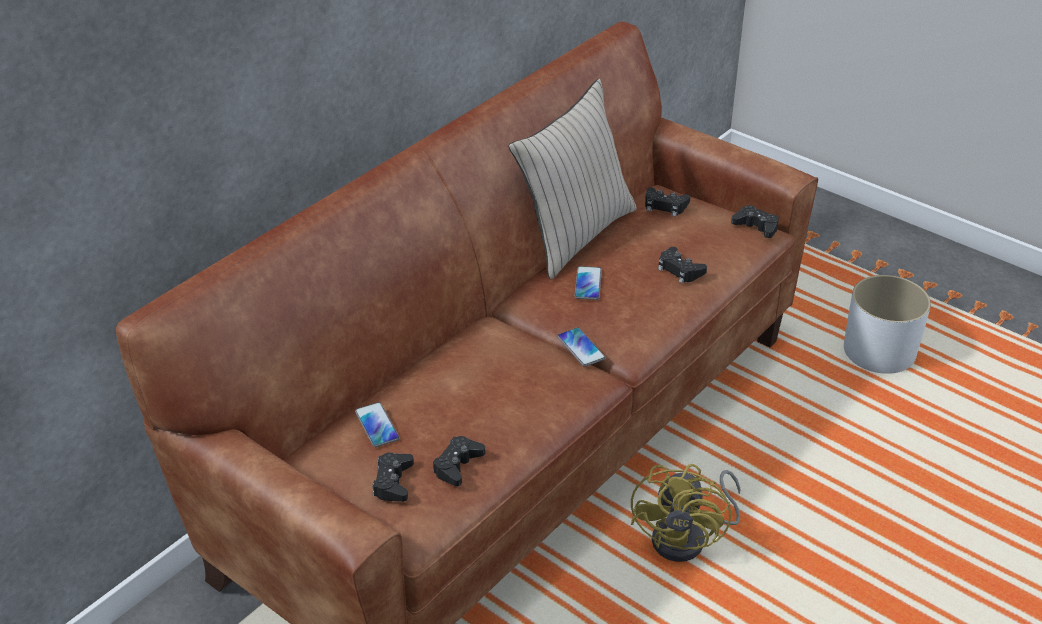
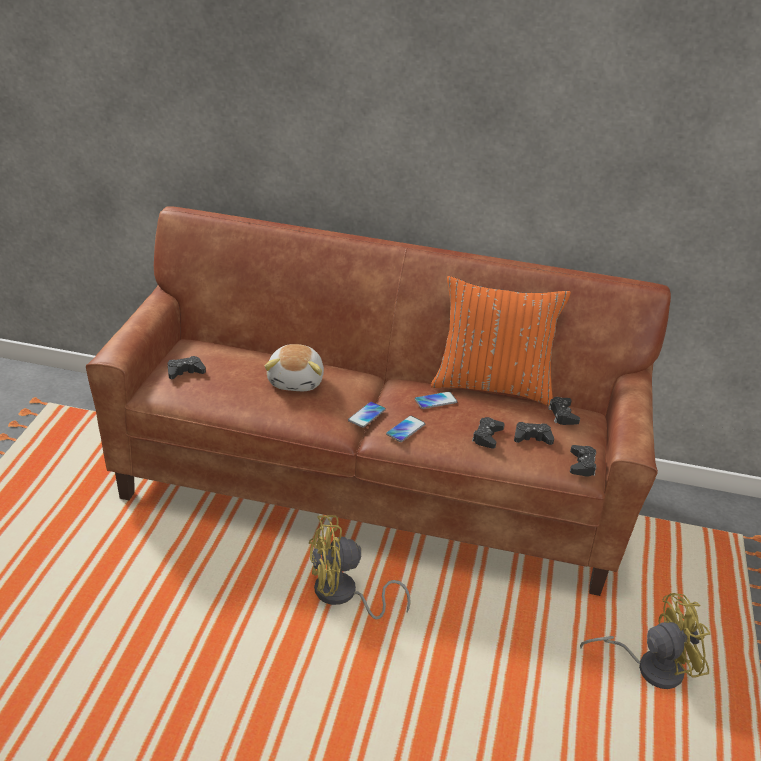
camera: 60 degrees right, 5 degrees down
(377, 425) = (230, 354): phone -> phone (405, 429)
(457, 465) = (213, 390): black game controller -> black game controller (532, 438)
(477, 383) = (296, 381): none -> plush toy
(574, 235) = (492, 386): beige pillow -> orange pillow
(879, 351) = (650, 667): white planter -> yellow fan

